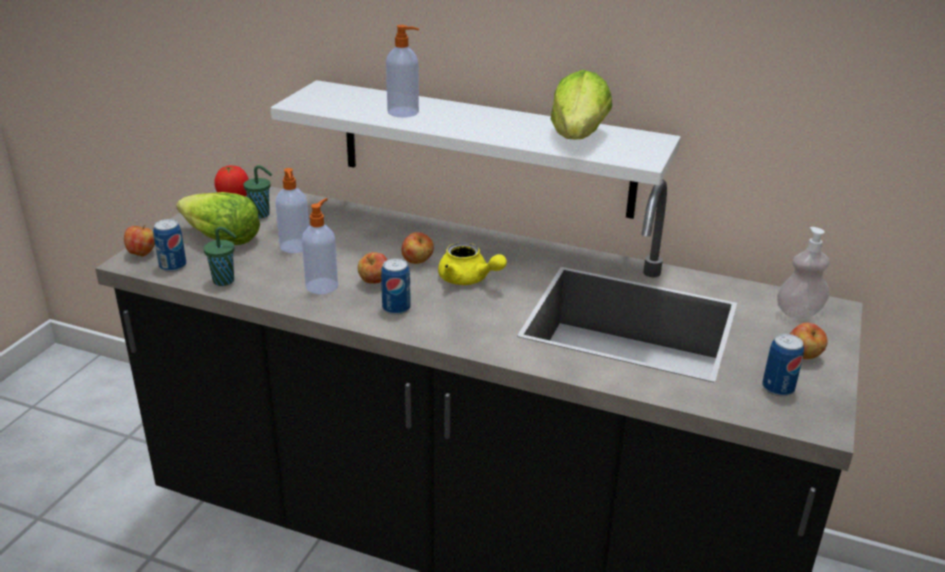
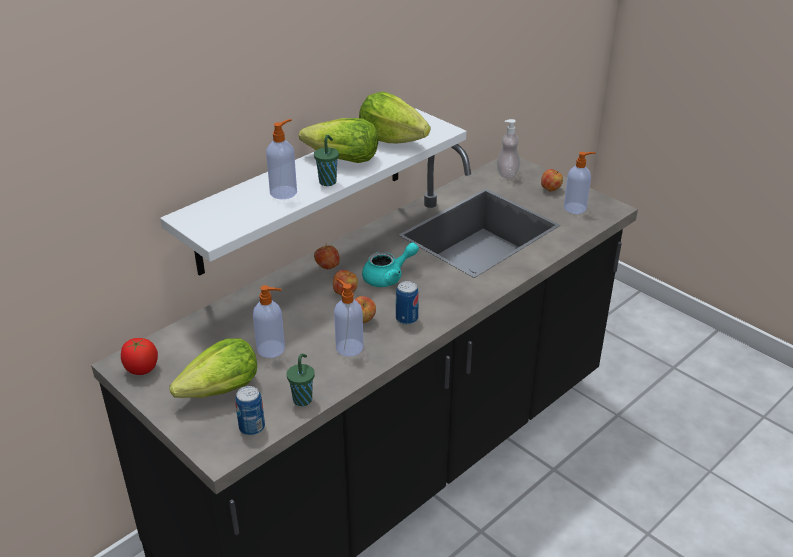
camera: 65 degrees left, 5 degrees up
(142, 253) = (210, 445): apple -> apple (327, 267)
(261, 214) = (193, 357): green cup -> green cup (328, 181)
(468, 279) = (388, 277): yellow teapot -> turquoise teapot
(501, 123) = (342, 159): none -> lettuce
(778, 388) = (575, 208): can -> soap dispenser

